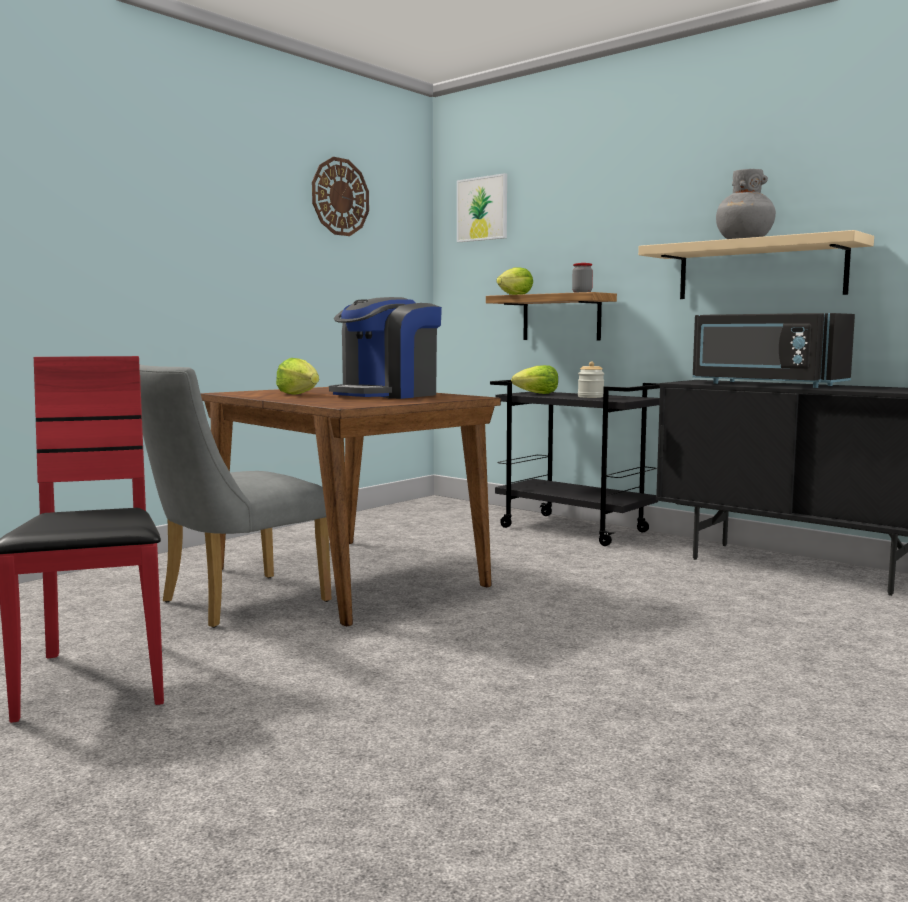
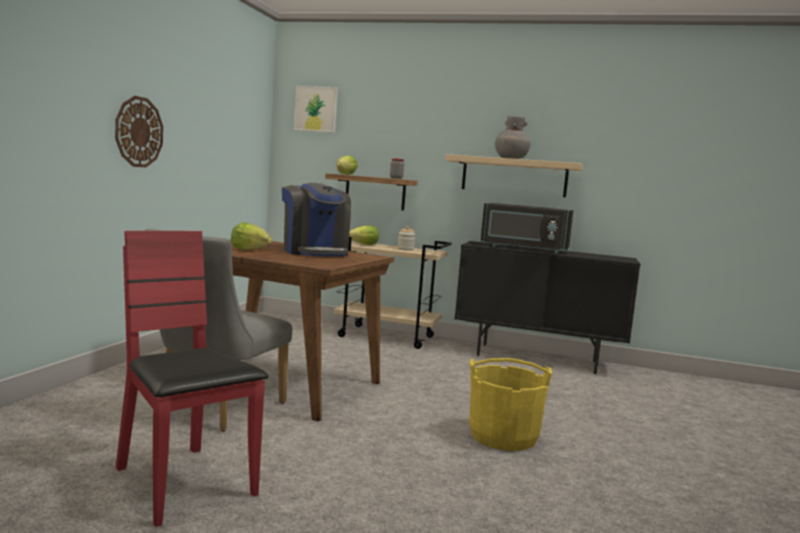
camera: 25 degrees left, 0 degrees up
(340, 197) = (223, 90): wall clock -> wall clock (139, 132)
(387, 395) = (314, 252): coffee machine -> coffee machine turned 45 degrees counterclockwise
(575, 529) = (387, 337): black cart -> beige cart
(602, 671) = (503, 437): none -> yellow bucket

